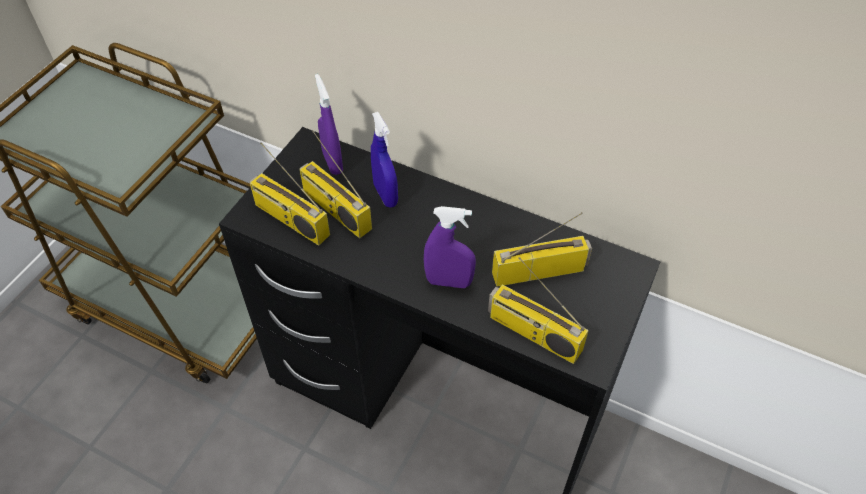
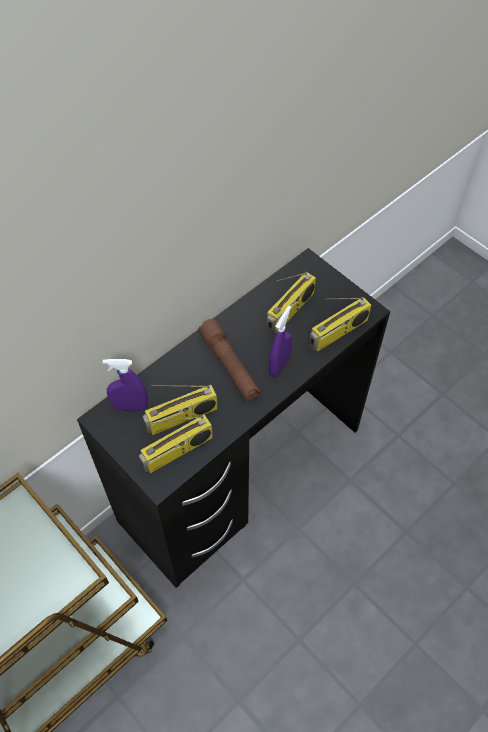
camera: 70 degrees left, 5 degrees up
(385, 195) = (182, 380): blue spray bottle -> none
(425, 232) = (230, 366): none -> brown flashlight
(539, 270) = (290, 311): radio -> radio turned 150 degrees counterclockwise

